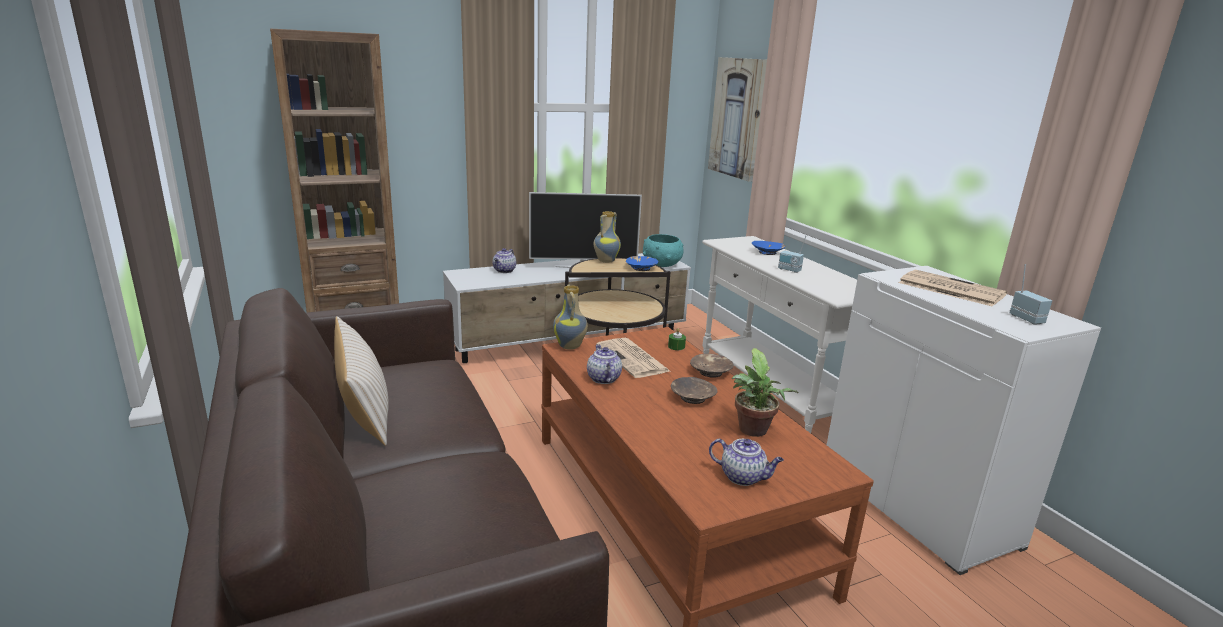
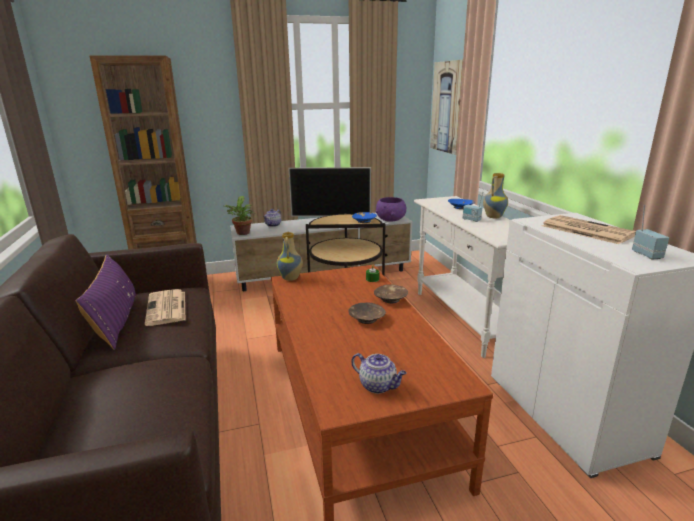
camera: 10 degrees right, 0 degrees up
(364, 407) = (116, 321): beige pillow -> purple pillow
(603, 378) = (303, 302): teapot -> none
(605, 261) = (340, 216): vase -> vase (493, 217)
(633, 359) = (334, 288): newspaper -> newspaper (167, 308)
(662, 265) = (390, 220): turquoise bowl -> purple bowl
(753, 431) = (404, 348): potted plant -> potted plant (242, 233)

